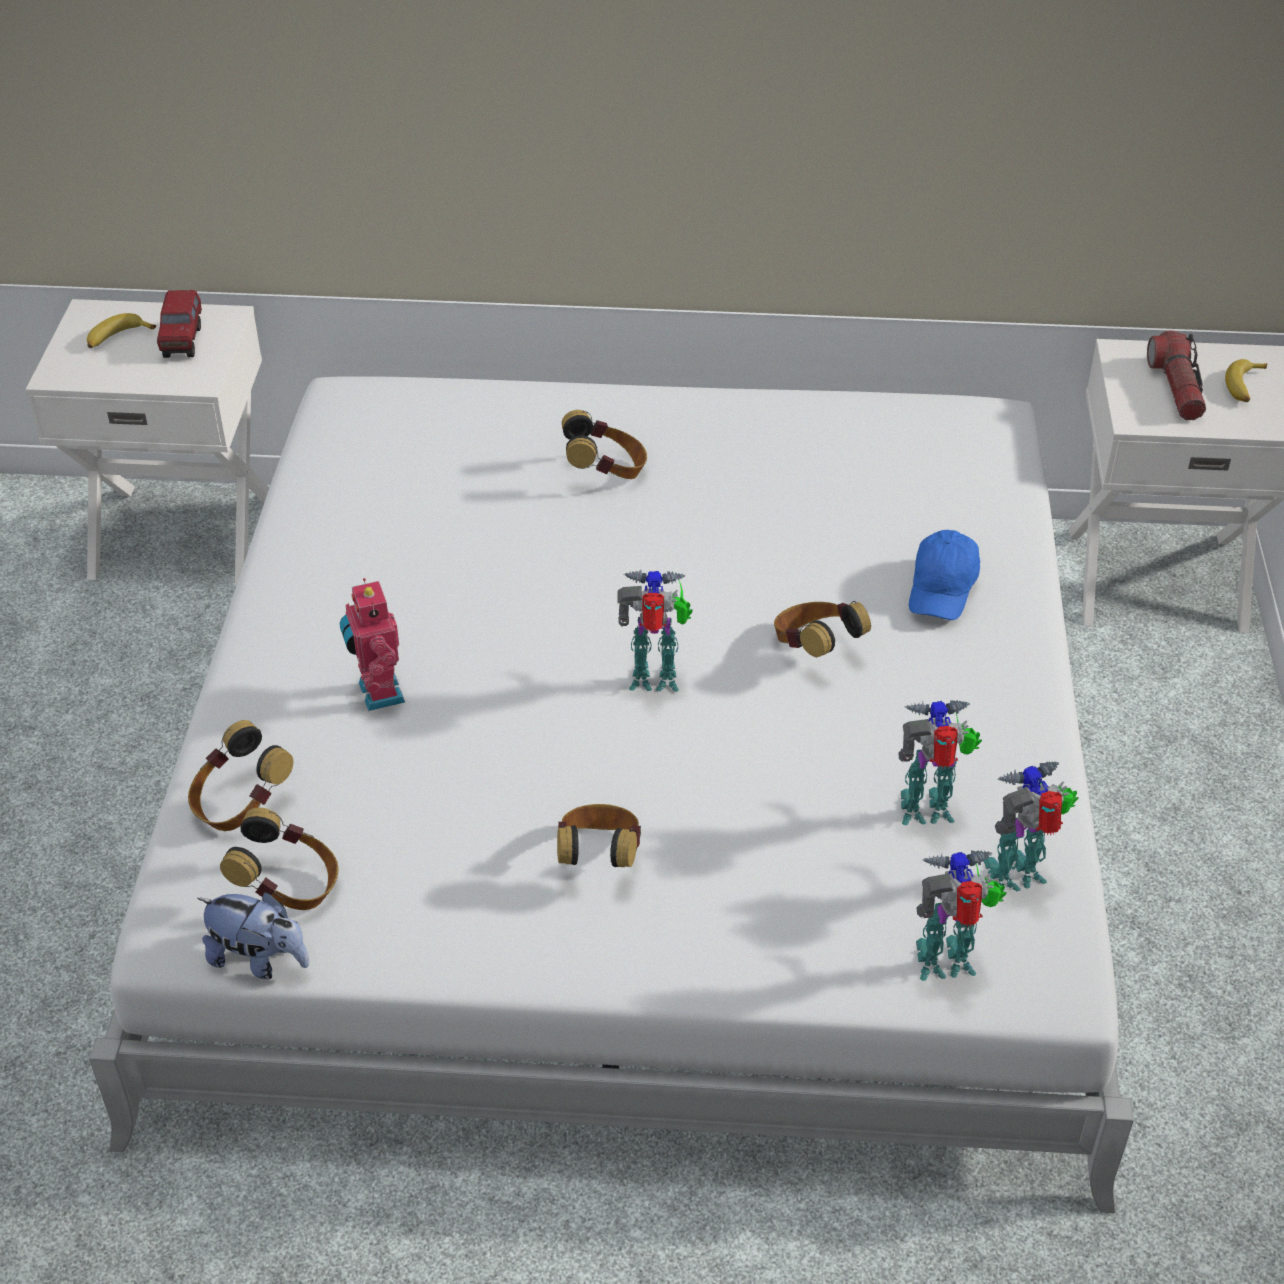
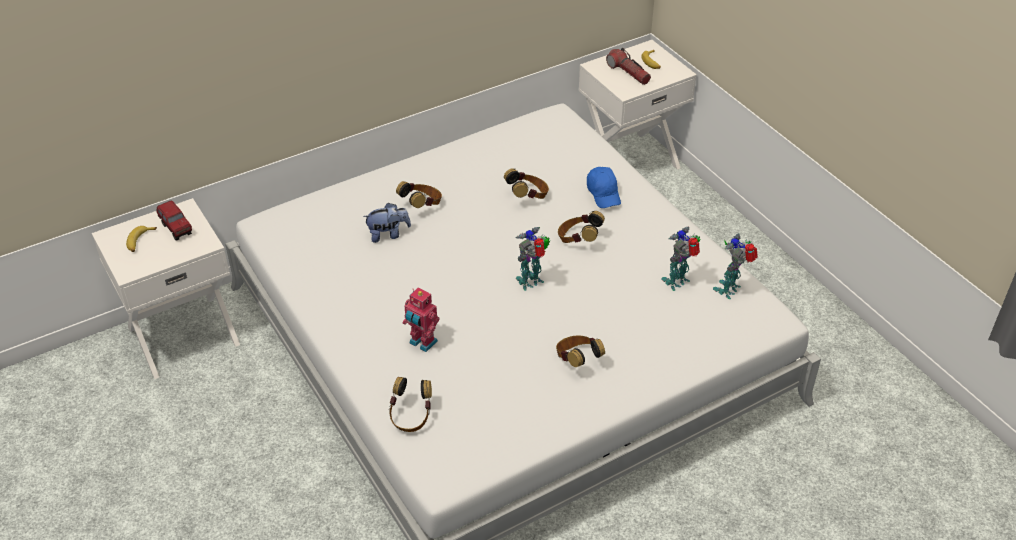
camera: 35 degrees left, 0 degrees up
(259, 959) = (485, 470): plush toy -> plush toy (388, 234)
(289, 887) = (467, 437): headphones -> headphones (528, 196)
(948, 964) = (735, 332): toy robot -> none

